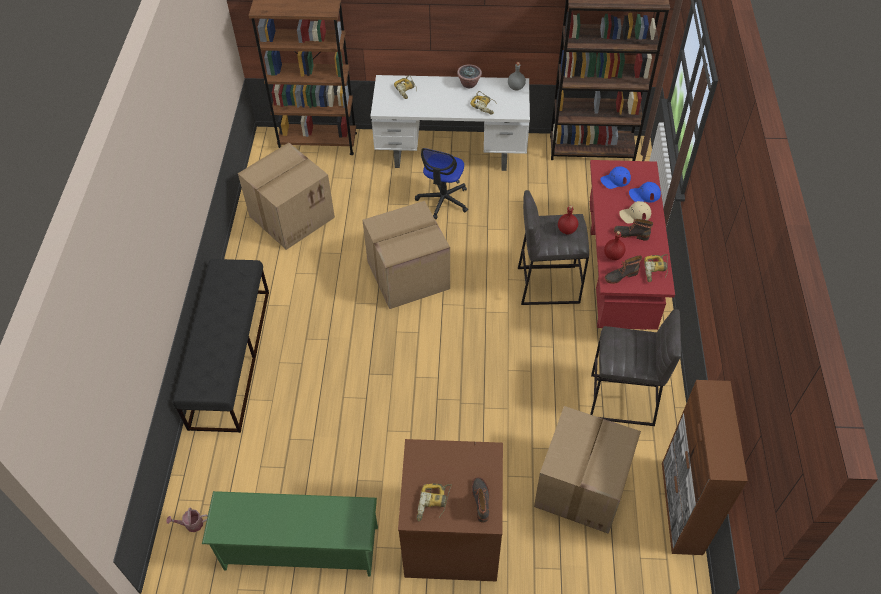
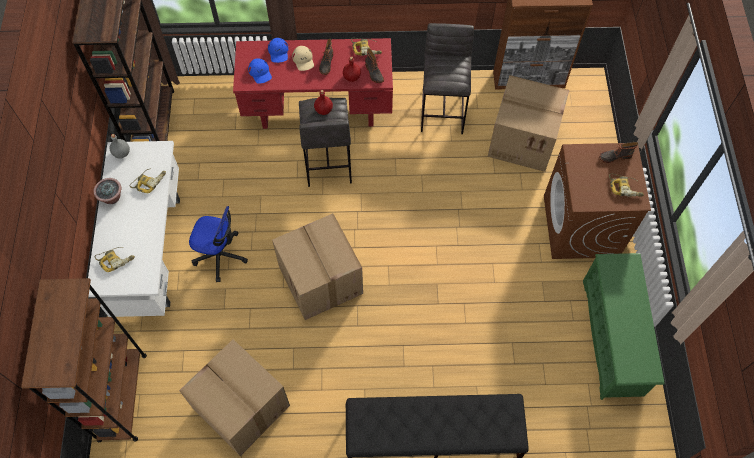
camera: 95 degrees left, 10 degrees up
(191, 524) = (610, 433): watering can -> none

